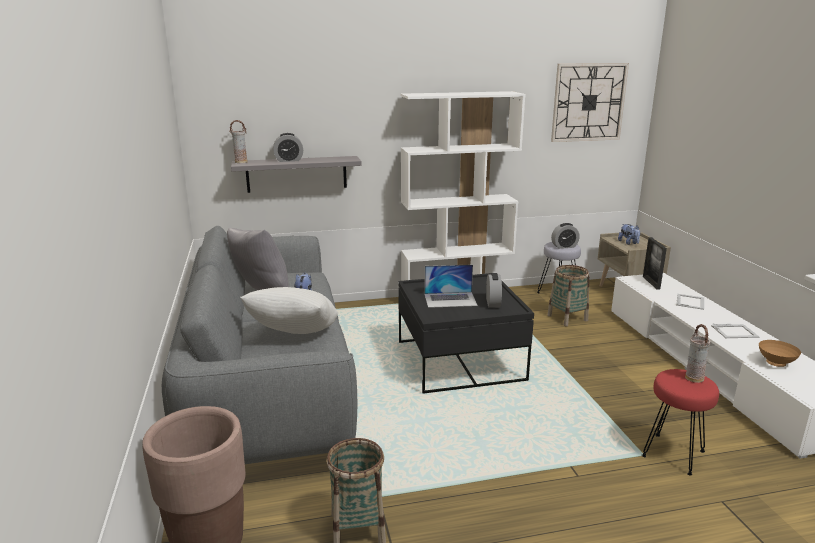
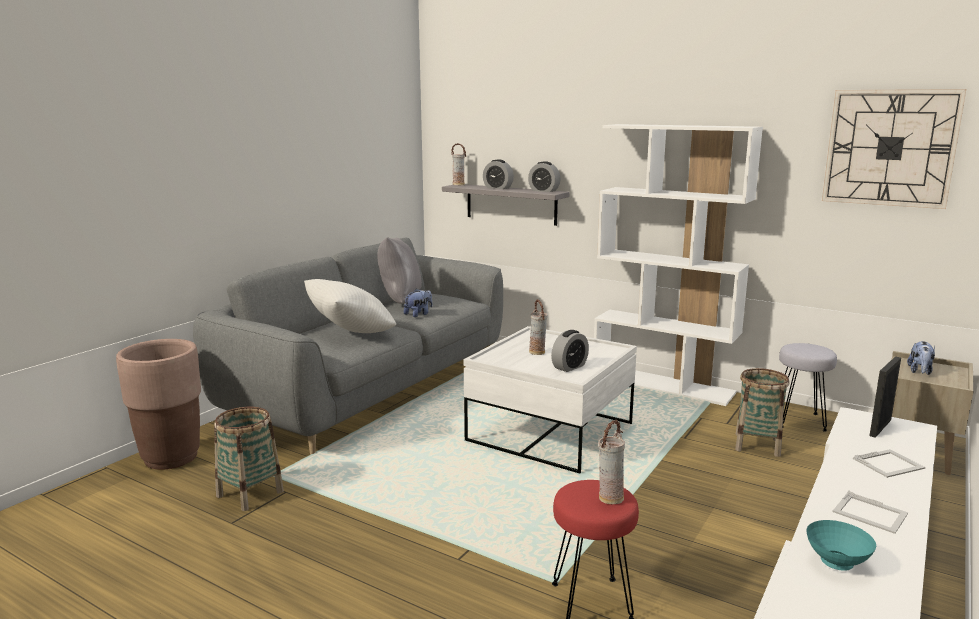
camera: 45 degrees right, 5 degrees down
(450, 299) = (537, 352): laptop -> vase
(459, 361) = (550, 432): black coffee table -> white coffee table
(564, 246) = (806, 351): alarm clock -> alarm clock (544, 191)
(775, 363) = (835, 563): brown bowl -> turquoise bowl

